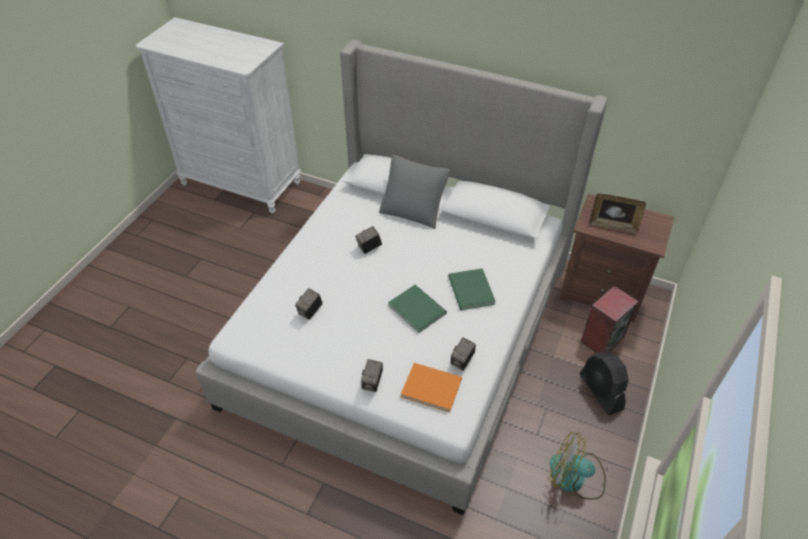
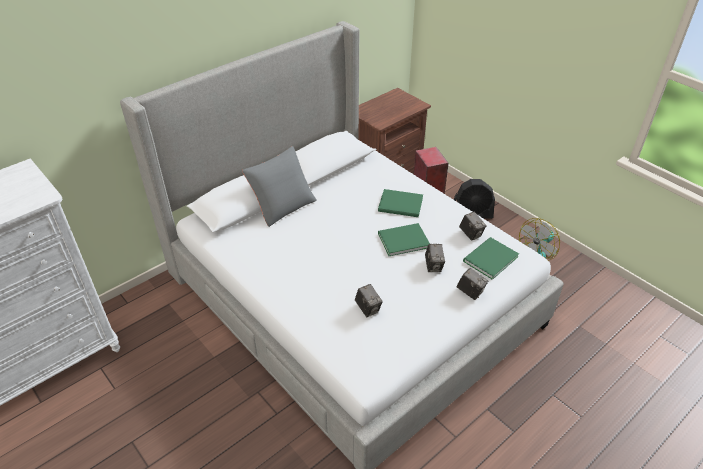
camera: 65 degrees left, 5 degrees down
(369, 248) = (310, 246): camera -> camera (433, 266)
(430, 386) = (488, 259): orange book -> green book
(613, 226) = (388, 113): picture frame -> none

